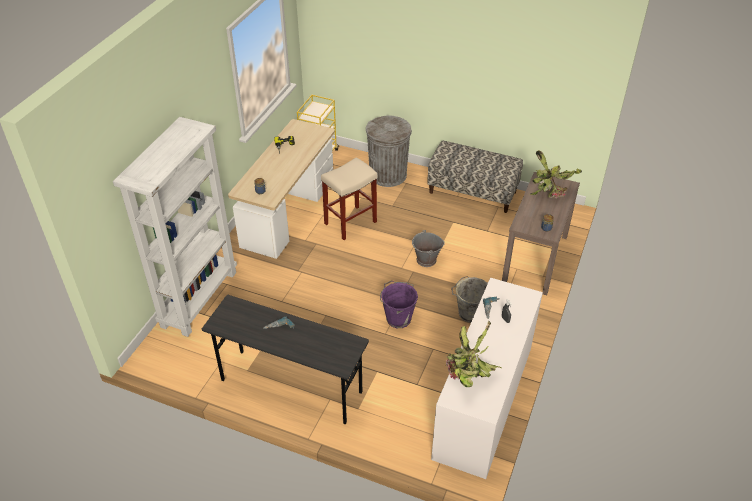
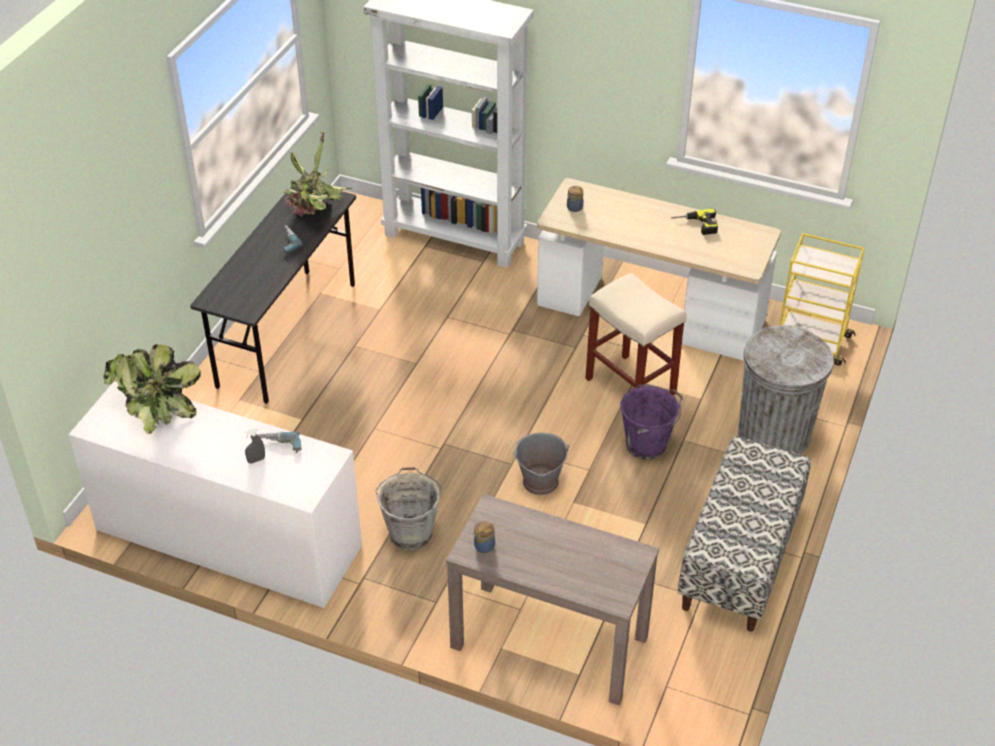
camera: 90 degrees right, 0 degrees up
(398, 318) = (405, 443): purple bucket -> purple bucket (647, 444)
(551, 192) = (593, 566): potted plant -> potted plant (316, 211)

